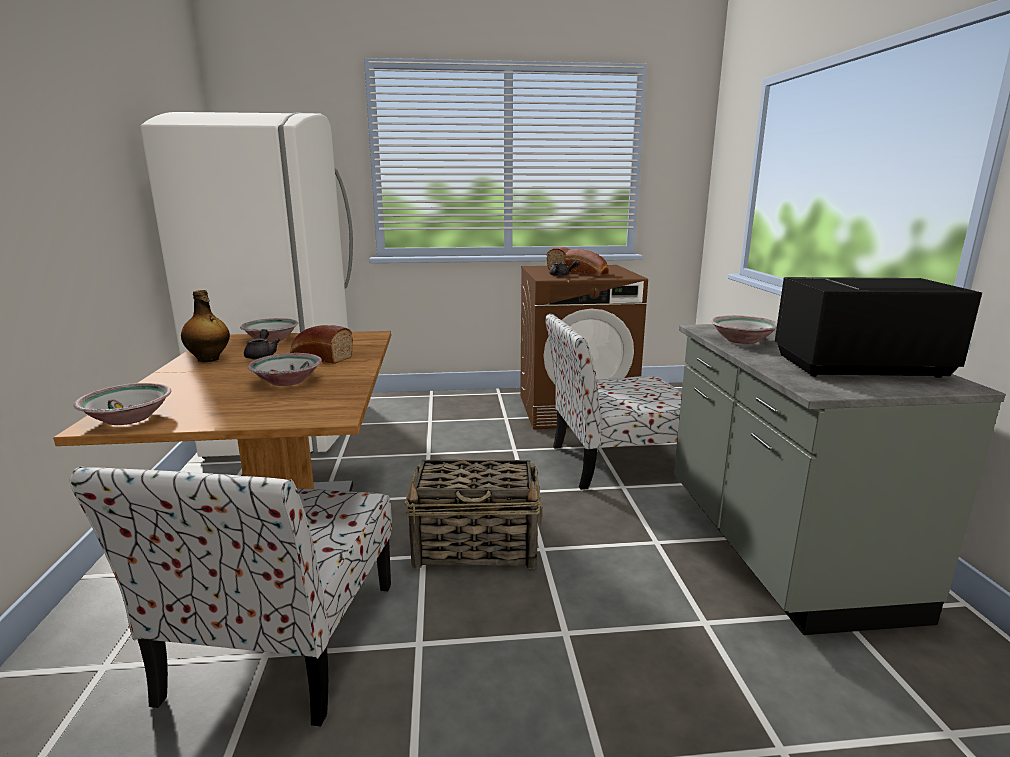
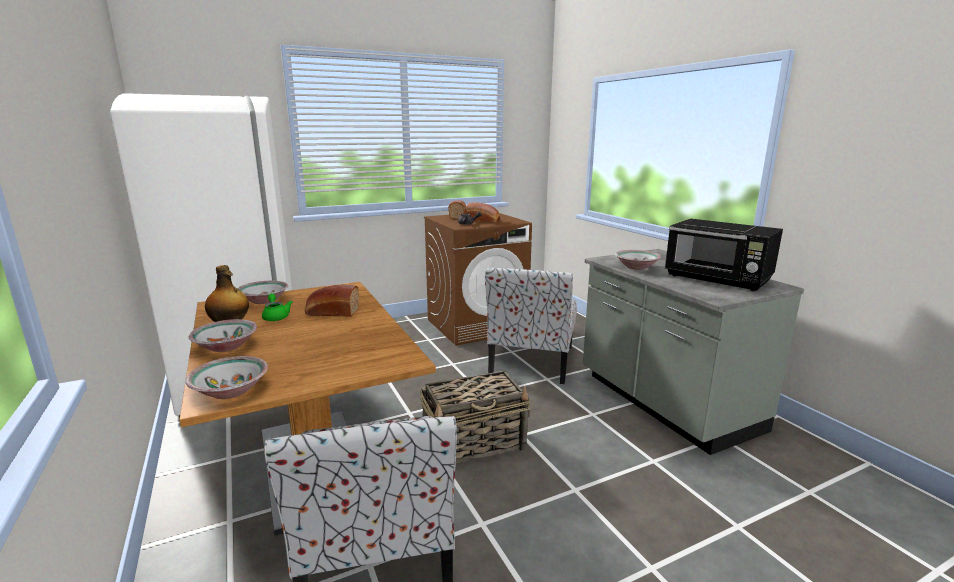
camera: 20 degrees left, 0 degrees up
(262, 355) = (276, 316): grey teapot -> green teapot
(286, 381) = (330, 337): bowl -> bowl (225, 347)
(616, 462) = (531, 361): chair -> chair turned 45 degrees counterclockwise
(856, 367) = (718, 279): black microwave -> black microwave turned 120 degrees counterclockwise

